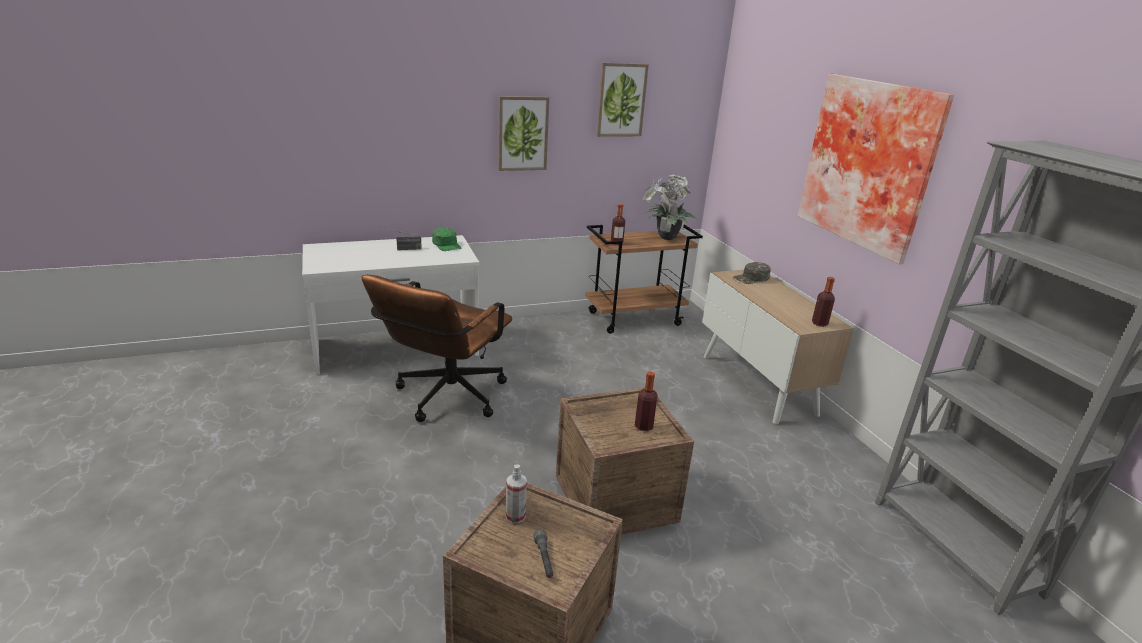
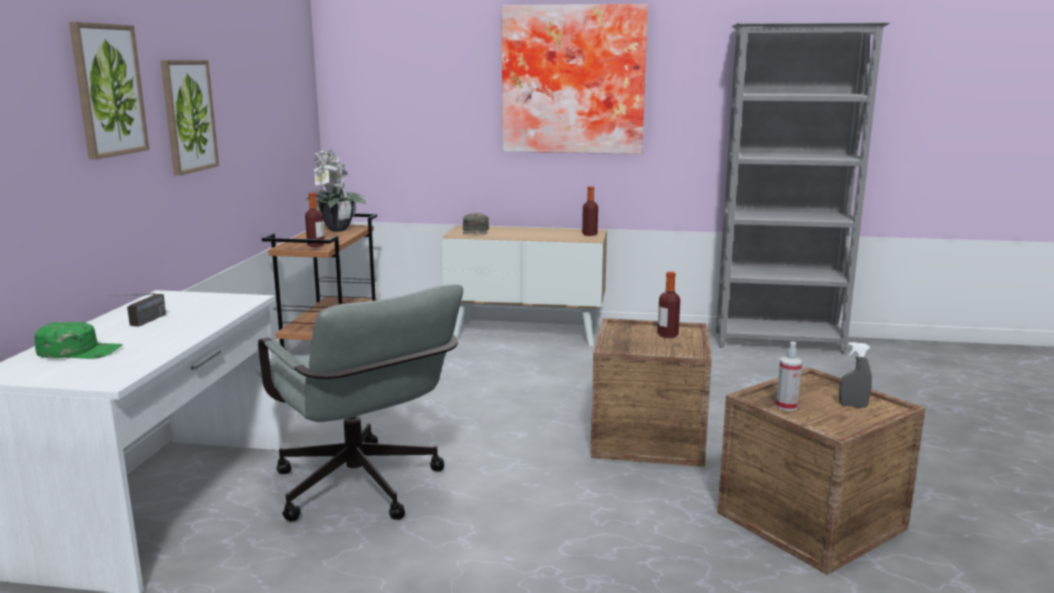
camera: 60 degrees left, 10 degrees down
(445, 399) = (363, 491): brown office chair -> grey office chair
(447, 245) = (179, 300): green cap -> green cap (80, 351)
(544, 559) = (853, 406): grey flashlight -> grey spray bottle
(621, 100) = (256, 63): picture -> picture (108, 90)

